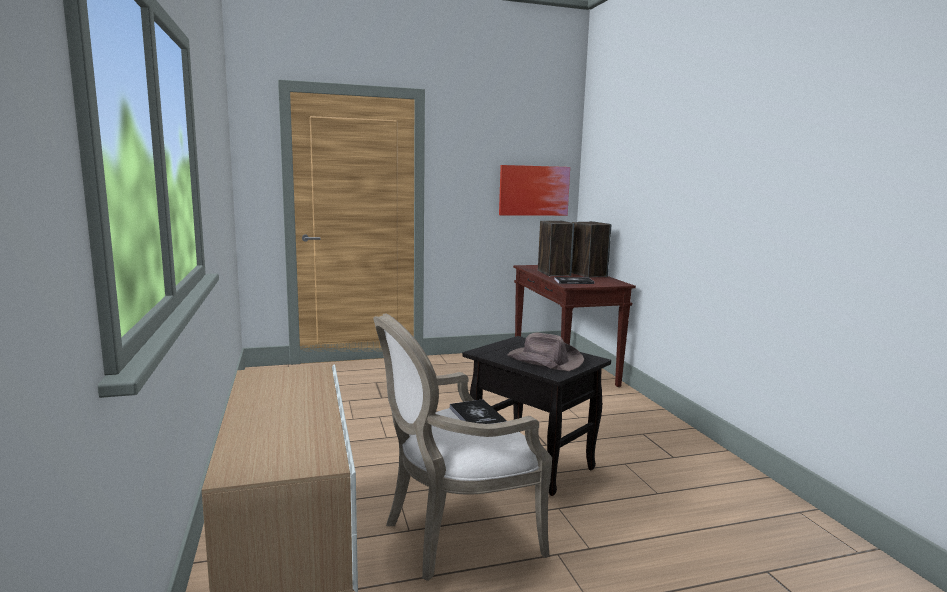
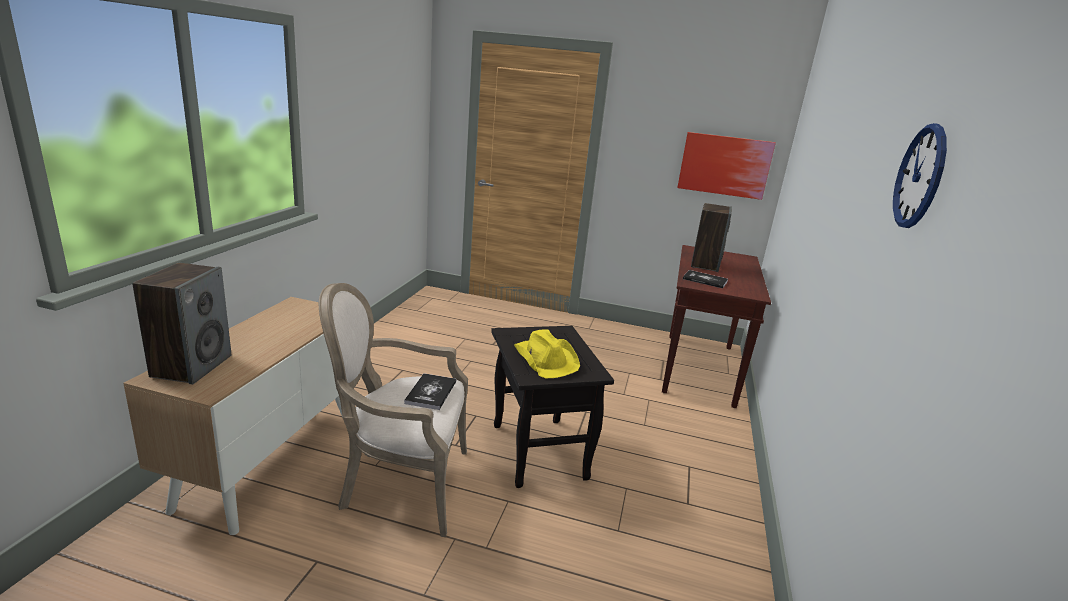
camera: 30 degrees right, 10 degrees up
(544, 360) = (546, 359): brown hat -> yellow hat
(587, 274) = (742, 274): speaker -> speaker (192, 366)
(851, 132) = (920, 177): none -> wall clock

